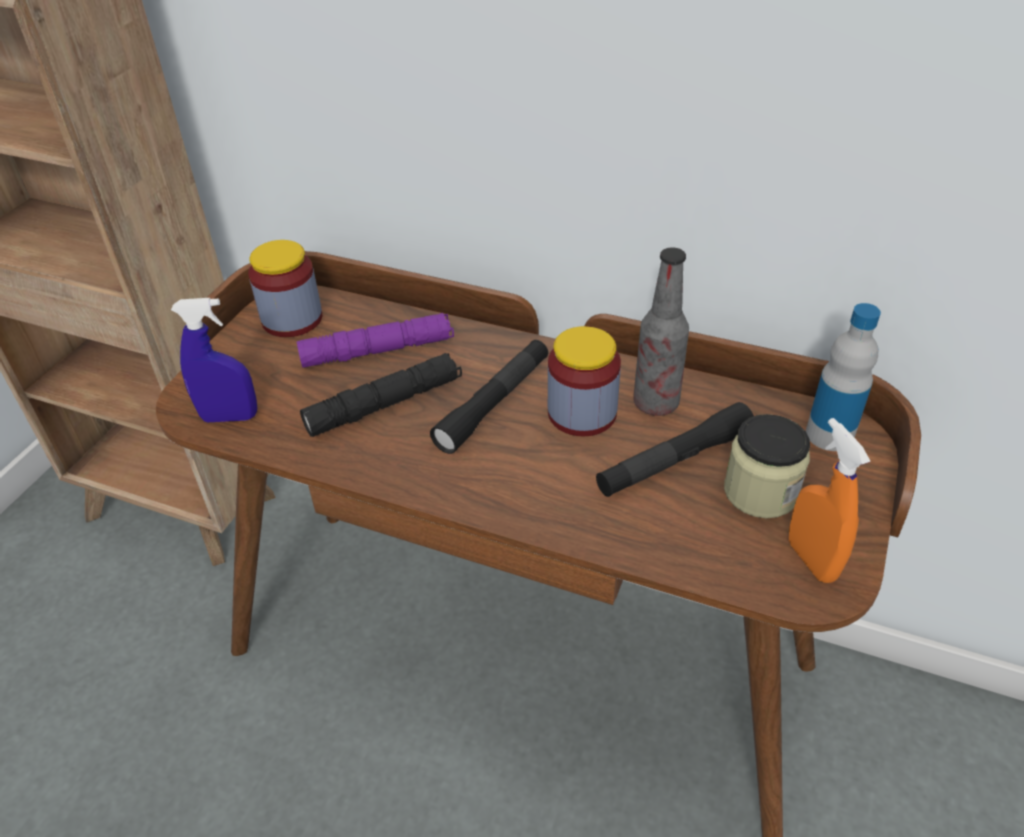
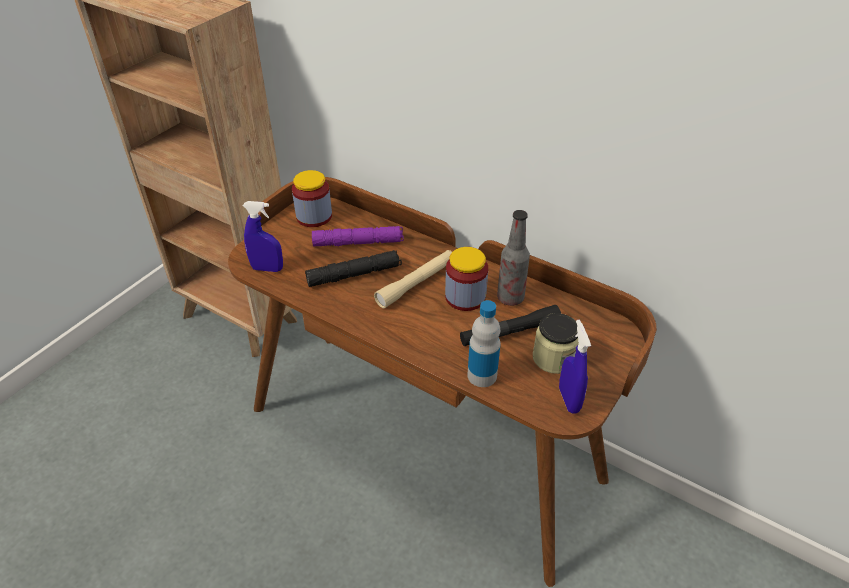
camera: 10 degrees right, 0 degrees up
(494, 403) = (416, 284): black flashlight -> beige flashlight
(811, 560) = (569, 400): orange spray bottle -> blue spray bottle
(829, 434) = (607, 332): bottle -> bottle (482, 375)

